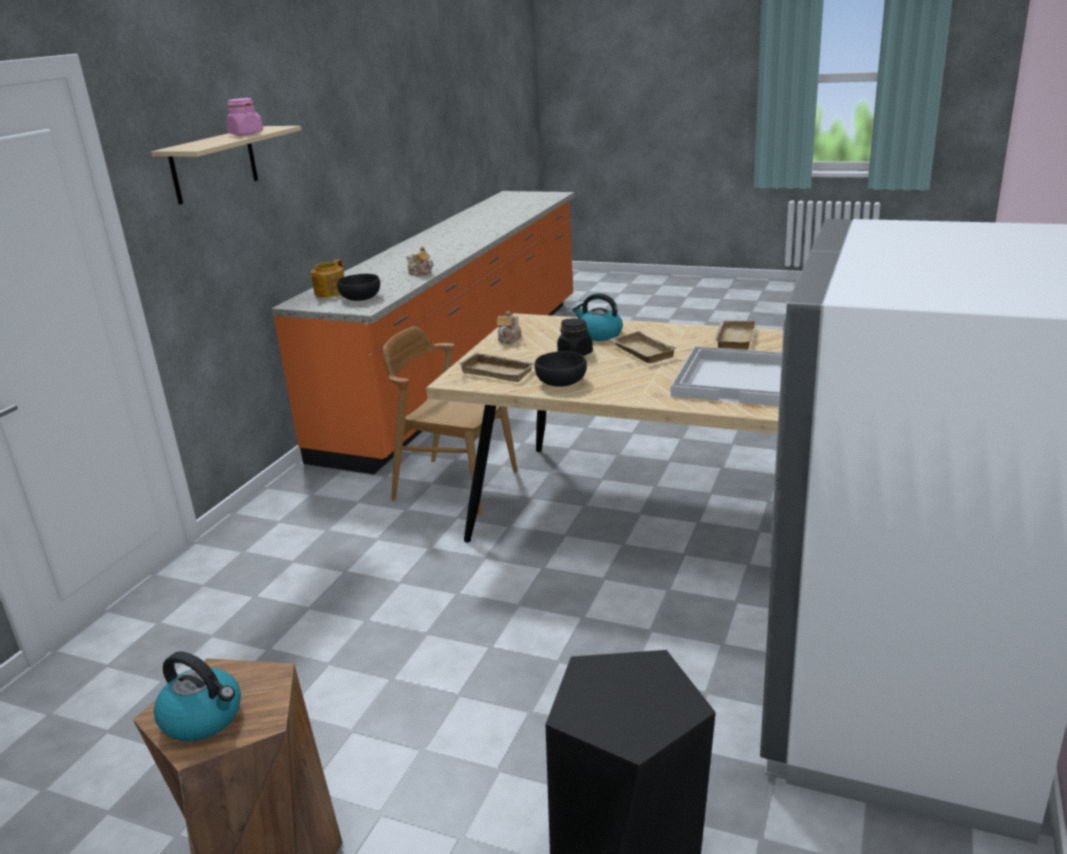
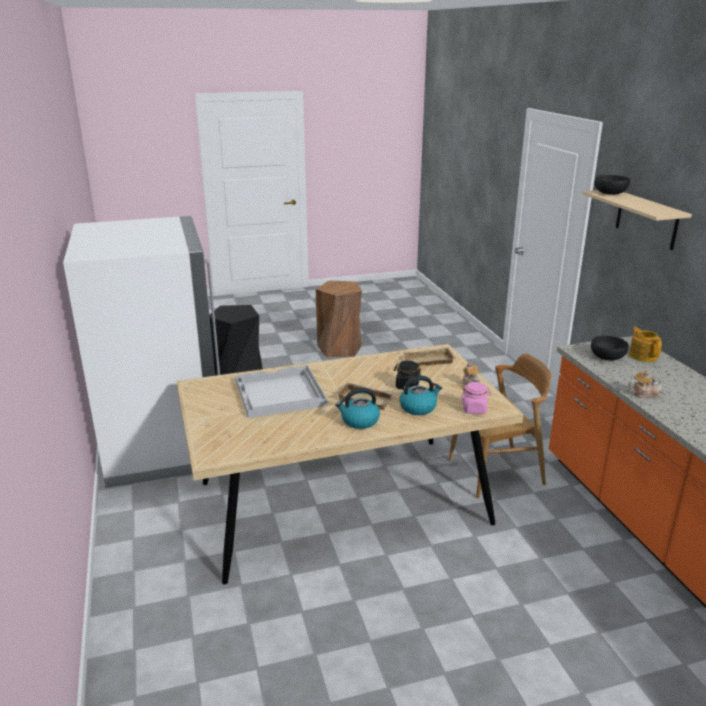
camera: 140 degrees right, 0 degrees up
(204, 718) = (339, 285): kettle -> kettle (359, 421)
(246, 134) = (640, 204): pink jar -> pink jar (474, 409)
(560, 382) = (381, 364): black bowl -> black bowl (610, 193)
(733, 339) = (316, 431): beige tray -> none

